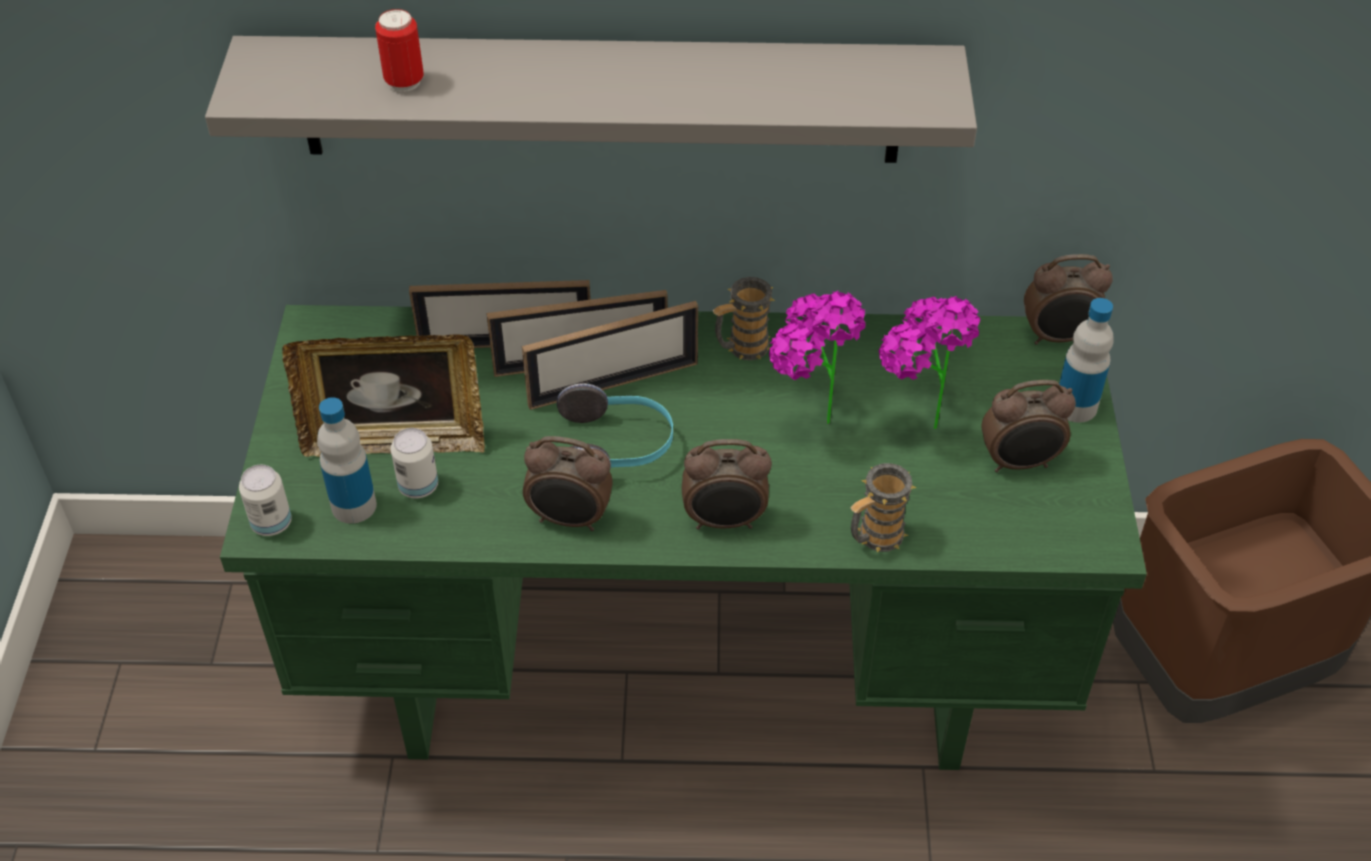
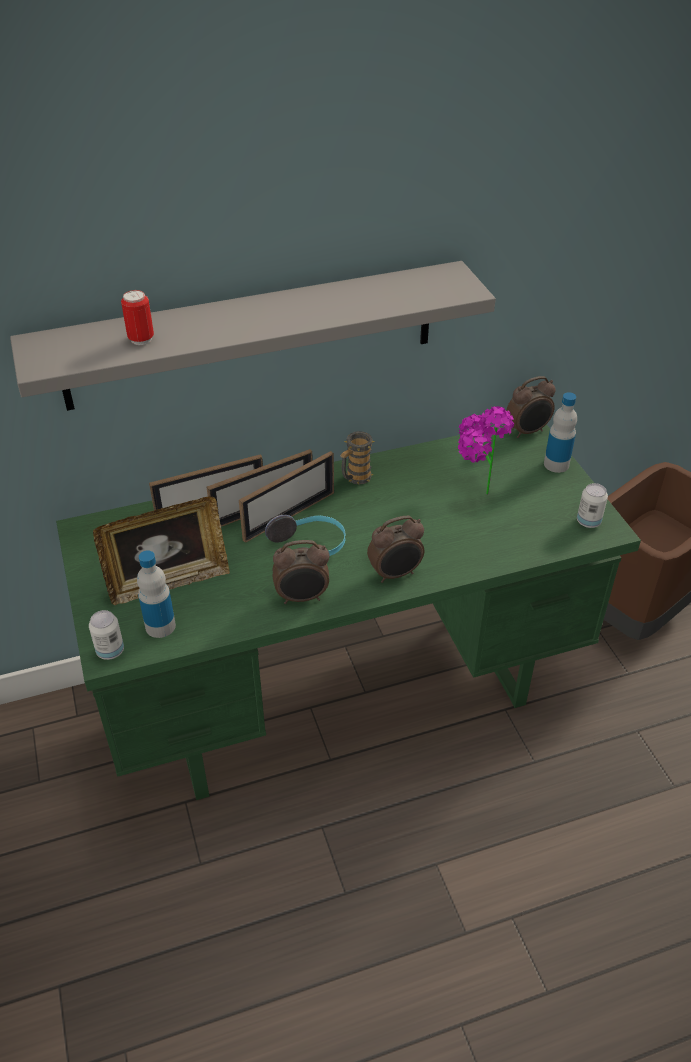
camera: 20 degrees left, 5 degrees down
(418, 486) = (197, 604): can -> can (588, 522)
(806, 420) = (413, 507): potted plant -> none
(874, 538) = (486, 561): mug -> none
(1019, 463) = (543, 500): alarm clock -> none

